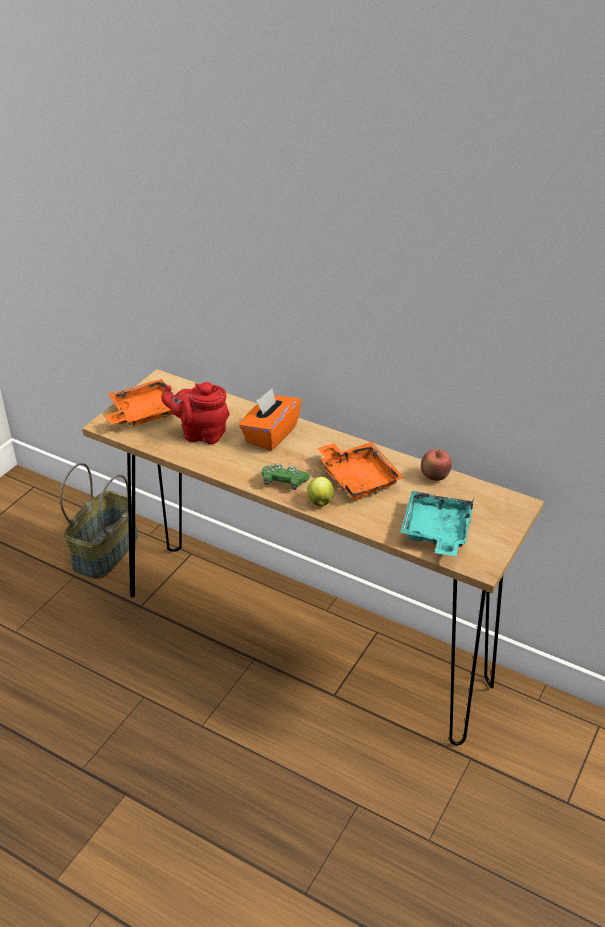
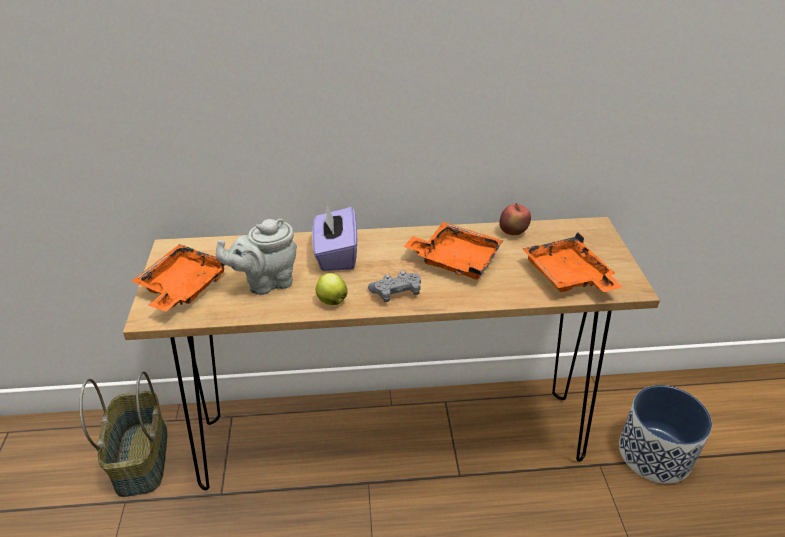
camera: 35 degrees left, 0 degrees up
(201, 434) = (266, 282): red teapot -> grey teapot
(270, 434) = (336, 255): orange tissue box -> purple tissue box
(284, 482) = (396, 292): green game controller -> grey game controller
(320, 501) = (447, 295): apple -> apple (331, 300)
(436, 532) = (567, 276): turquoise tray -> orange tray
(537, 781) = (655, 454): none -> planter

